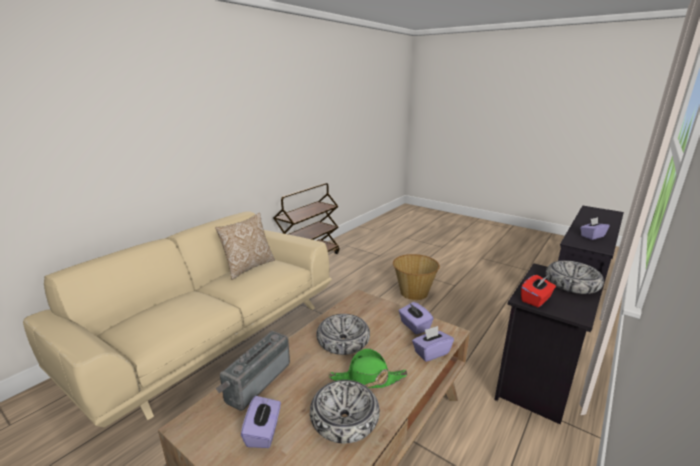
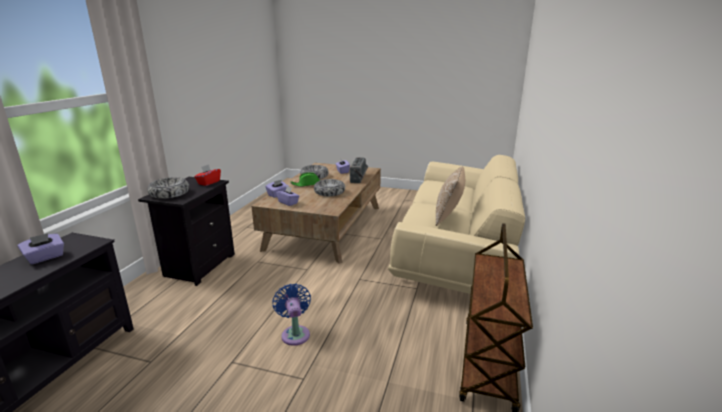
camera: 160 degrees right, 0 degrees up
(413, 292) = (295, 333): basket -> blue fan

